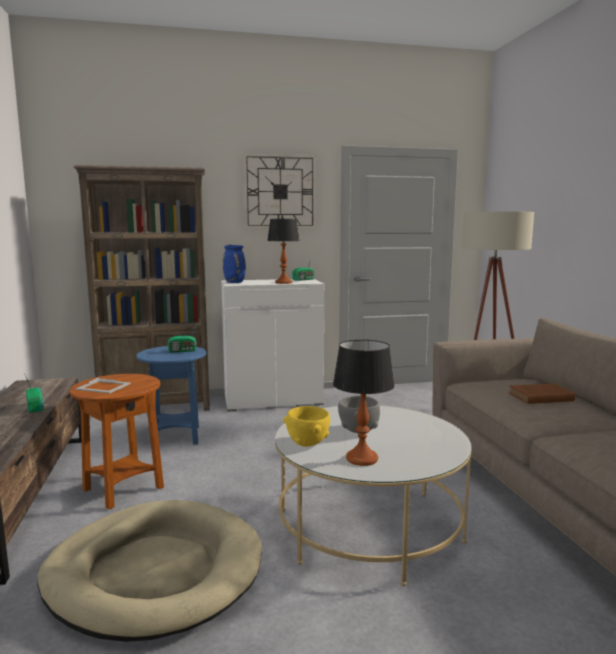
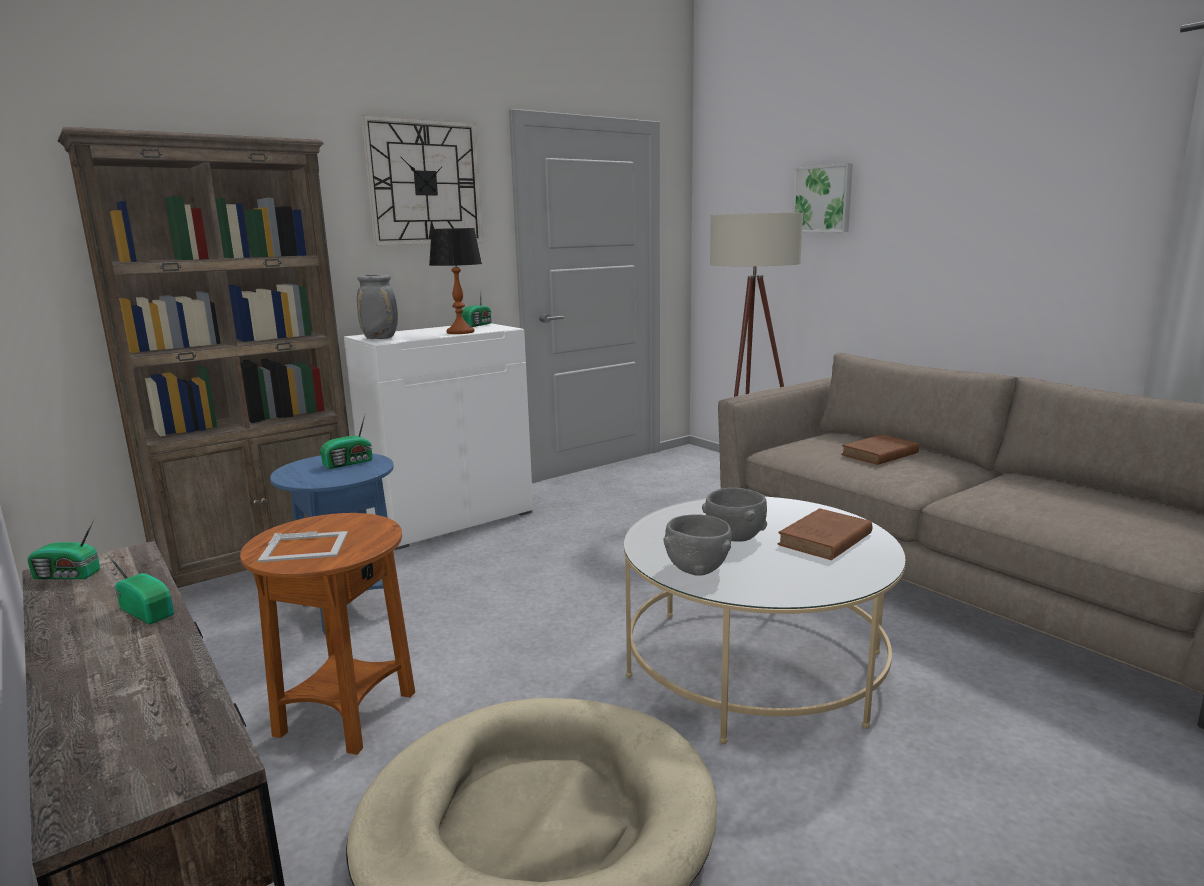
camera: 25 degrees left, 5 degrees up
(27, 386) = (67, 575): none -> radio
(235, 282) = (381, 338): blue vase -> grey vase
(307, 443) = (697, 569): yellow bowl -> grey bowl
(362, 458) = (792, 574): table lamp -> none
(415, 443) = (823, 540): none -> brown book
(560, 202) = (823, 199): none -> picture

